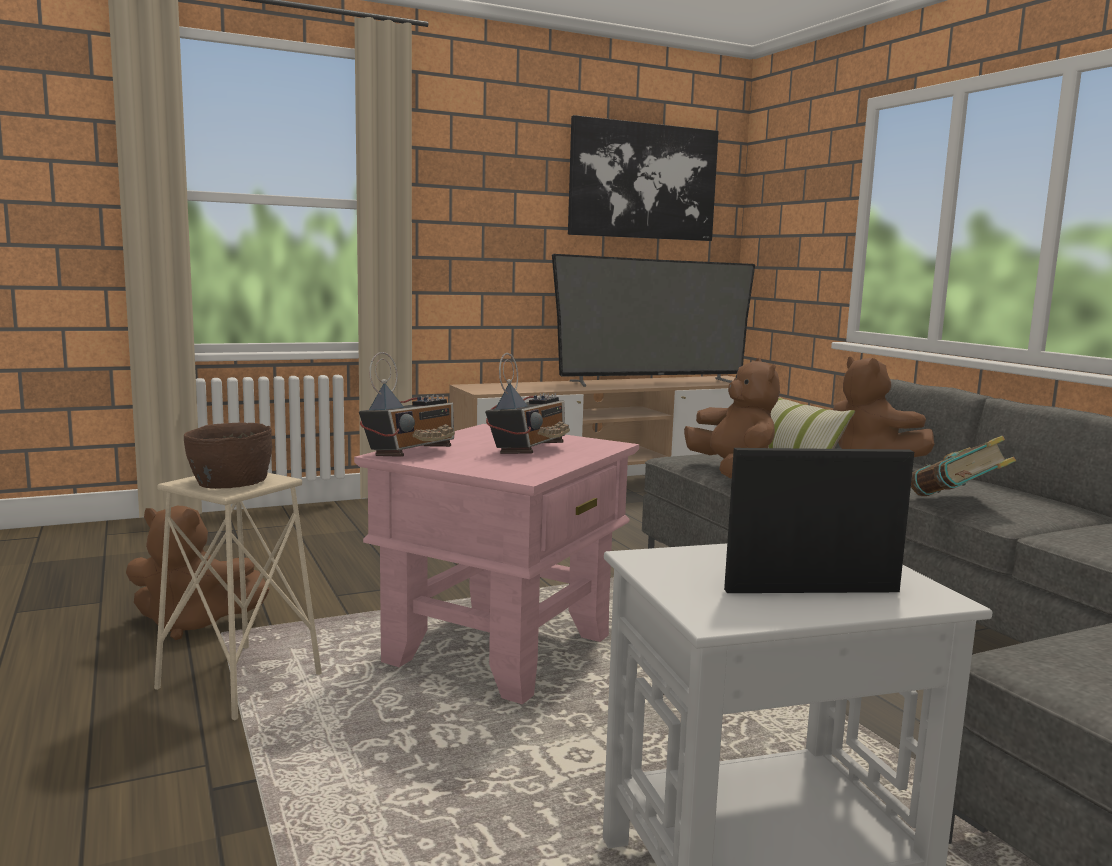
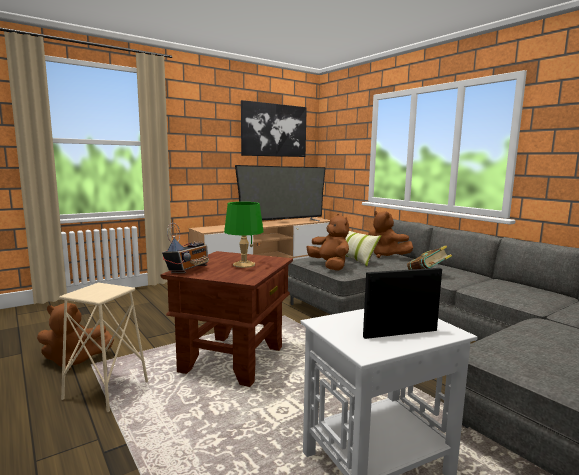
camera: 10 degrees left, 0 degrees up
(229, 482) = (98, 292): brown bowl -> none
(501, 649) = (233, 359): pink side table -> brown side table
(529, 449) = (243, 264): radio -> green table lamp

